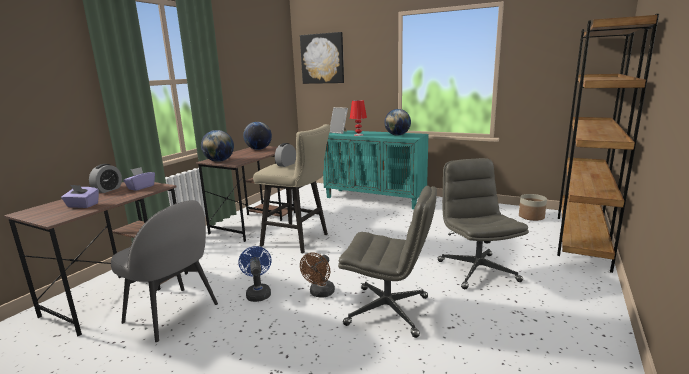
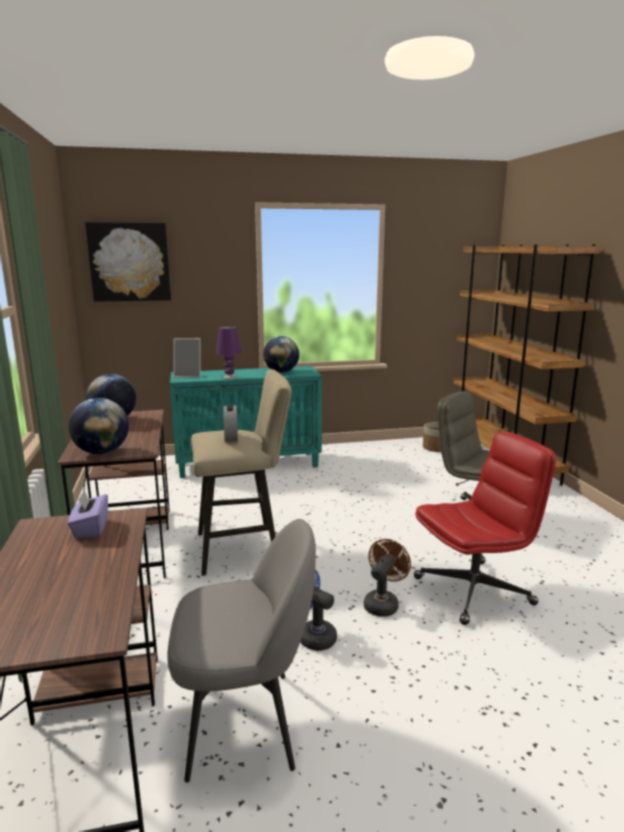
camera: 40 degrees left, 0 degrees up
(82, 205) = (72, 593): purple tissue box -> none
(108, 190) = (31, 552): alarm clock -> none
(320, 293) = (383, 603): brown fan -> brown fan turned 135 degrees counterclockwise
(358, 135) = (229, 377): red table lamp -> purple table lamp
(389, 311) = (474, 590): grey office chair -> red office chair

